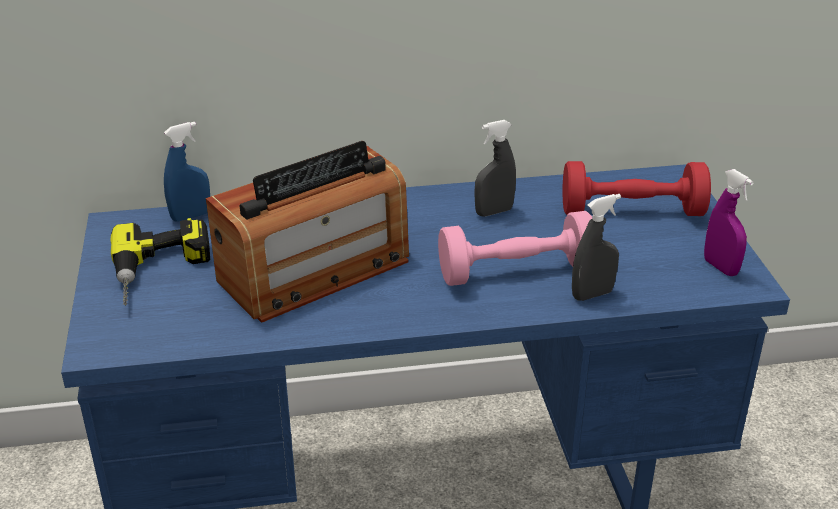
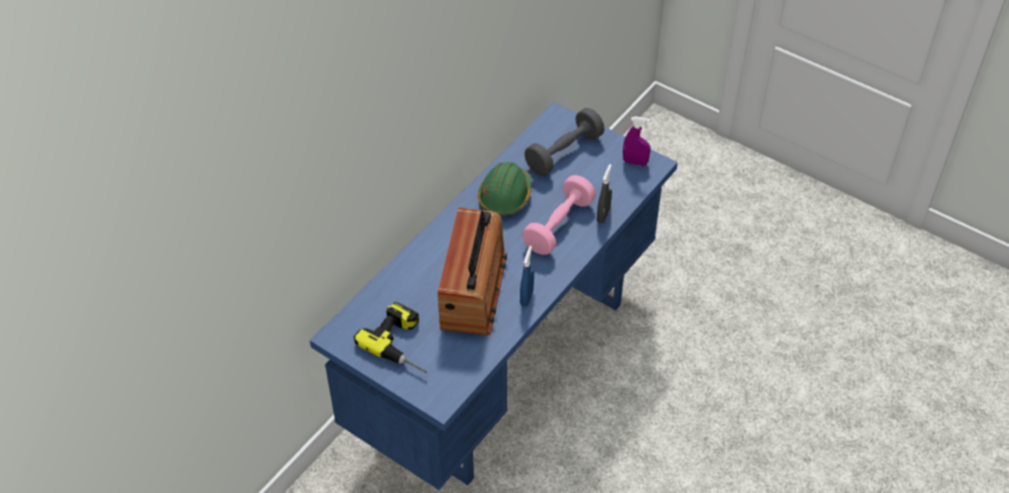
camera: 45 degrees left, 15 degrees up
(191, 216) = (366, 303): blue spray bottle -> blue spray bottle (526, 297)
(494, 212) = (505, 196): grey spray bottle -> green hard hat
(631, 211) = (564, 153): red dumbbell -> grey dumbbell

